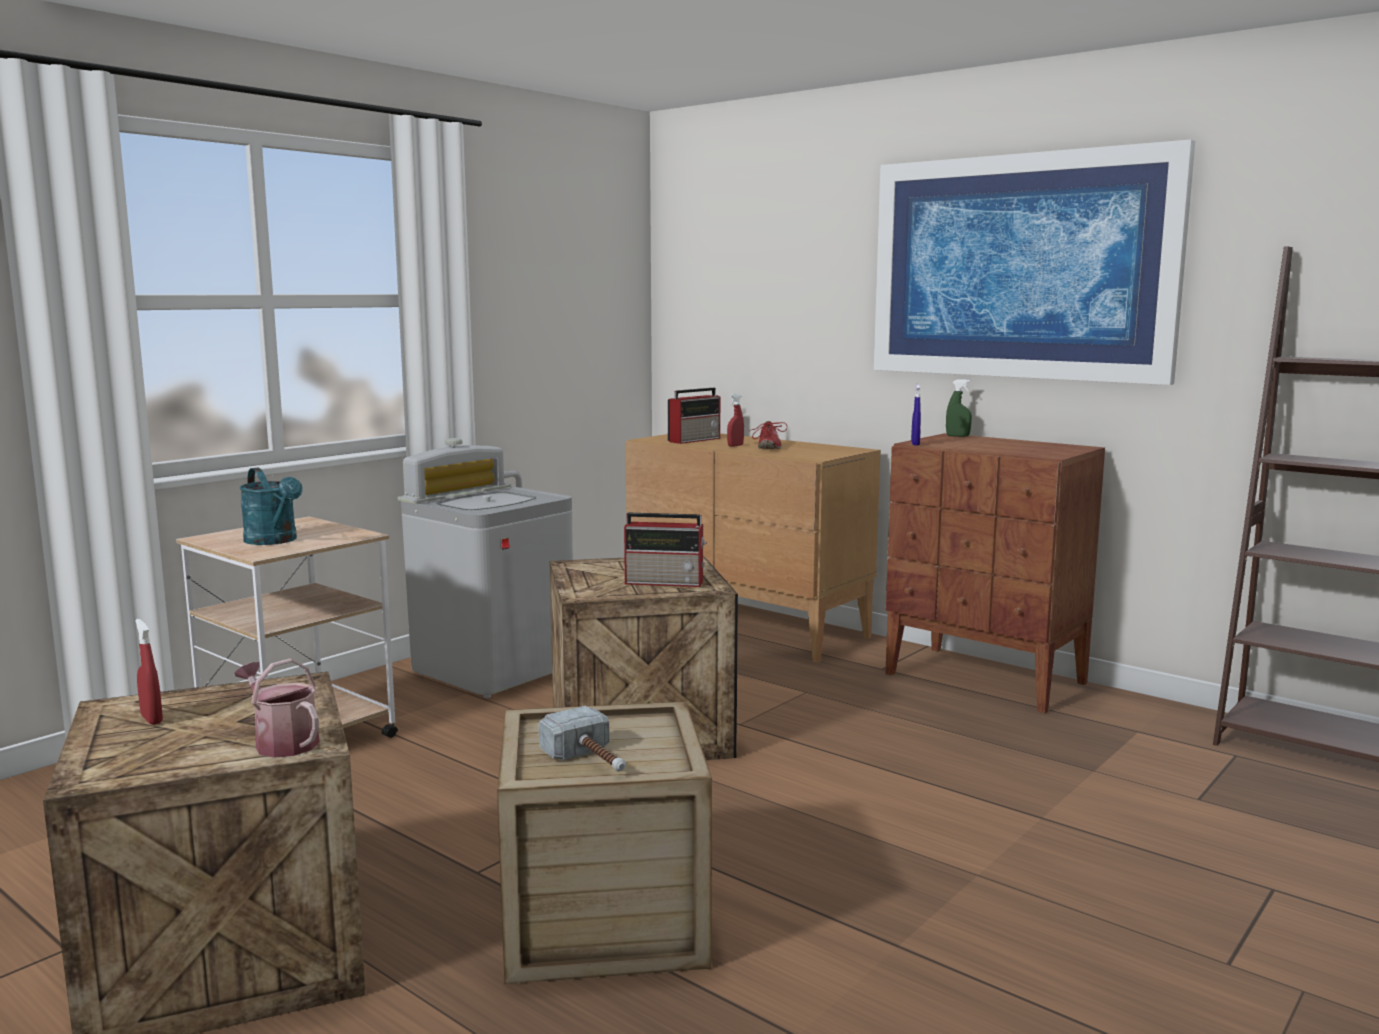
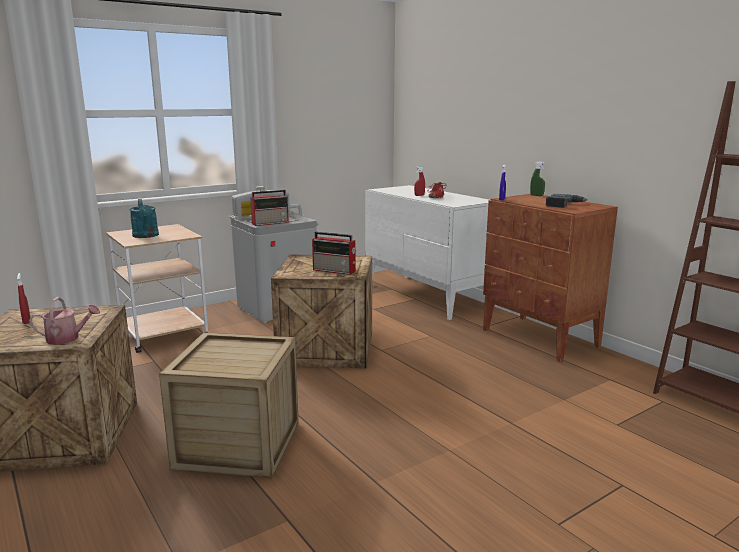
camera: 15 degrees right, 5 degrees up
(282, 742) = (67, 338): watering can -> watering can turned 120 degrees clockwise
(591, 762) = (219, 364): hammer -> none
(695, 440) = (402, 191): radio -> radio (271, 223)
(747, 626) = (425, 296): brown cabinet -> white cabinet
(1020, 267) = (577, 93): picture -> none
(1023, 447) = (564, 204): none -> power drill

